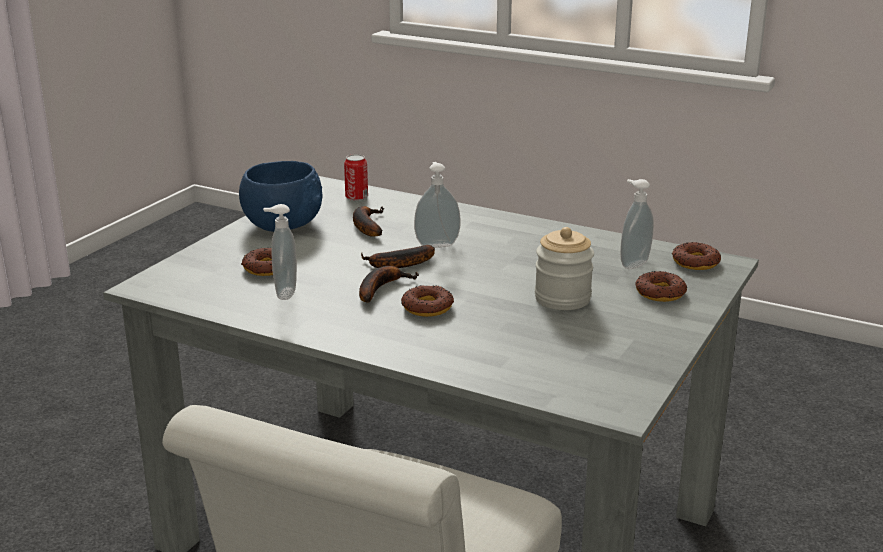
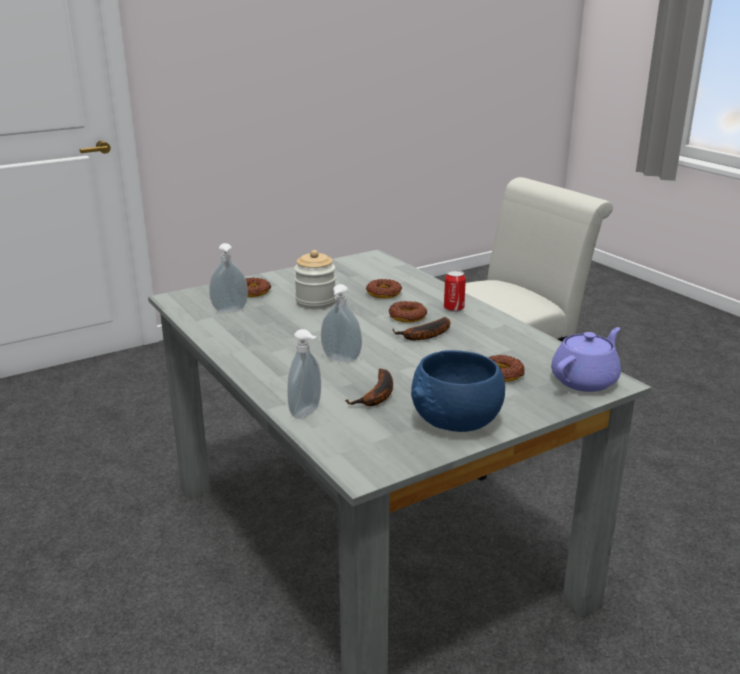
camera: 150 degrees left, 0 degrees up
(176, 281) = (585, 380): none -> purple teapot
(283, 293) = (500, 349): soap dispenser -> soap dispenser (307, 413)
(356, 197) = (348, 439): can -> can (453, 308)
(397, 265) = (393, 350): banana -> none
(695, 262) = (191, 302): donut -> donut (384, 293)

